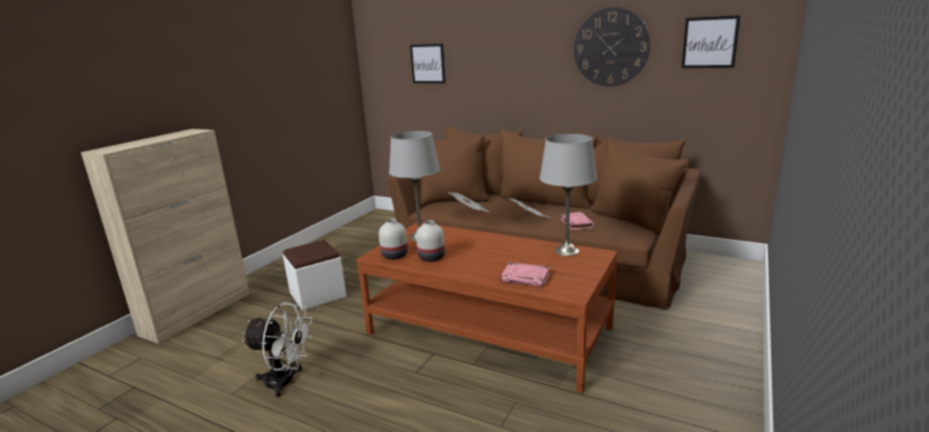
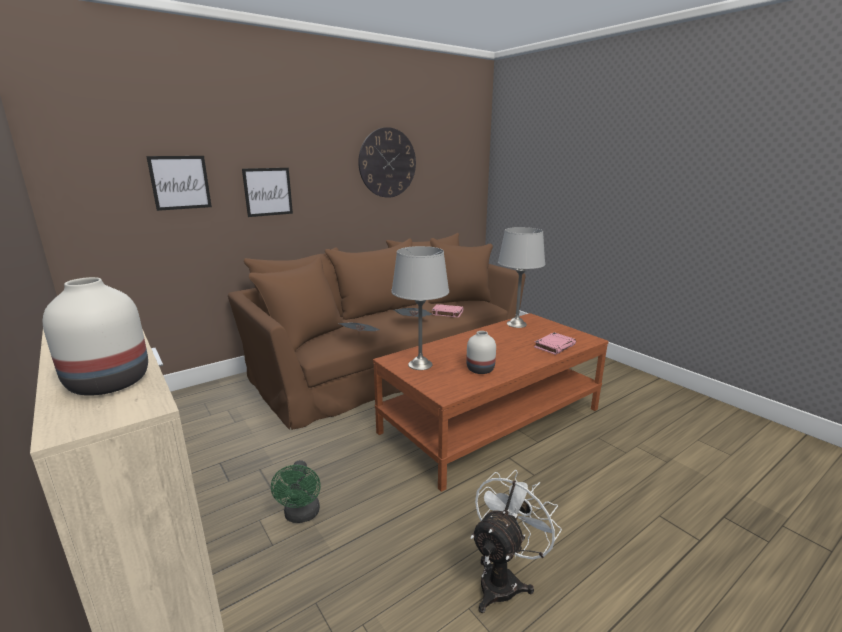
camera: 65 degrees left, 0 degrees up
(318, 295) = (301, 515): white ottoman -> green fan
(394, 255) = (456, 385): white vase -> white vase (107, 383)
(710, 42) = (449, 160): picture -> picture (268, 192)

